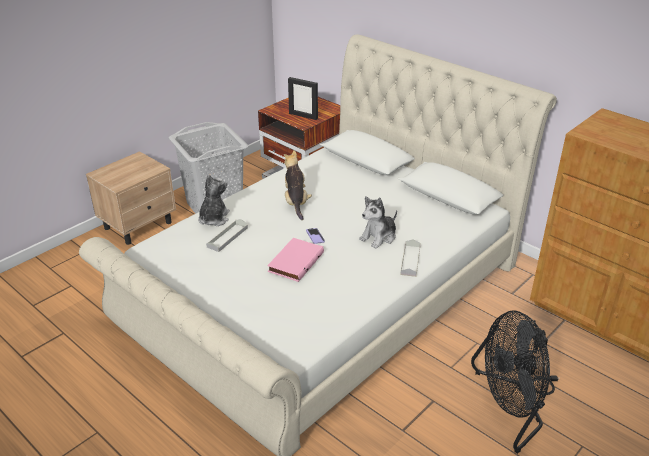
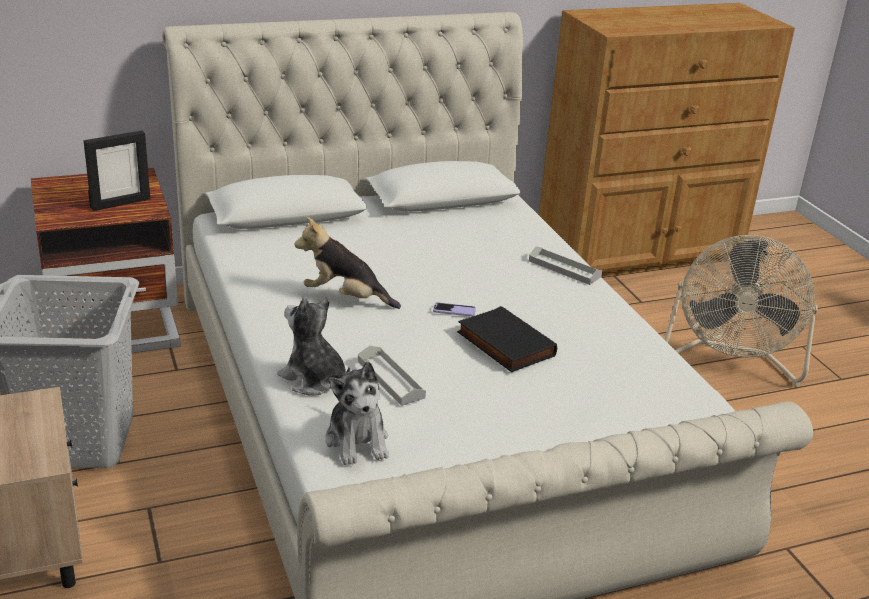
camera: 65 degrees left, 5 degrees down
(295, 261) = (503, 344): pink book -> black book
(379, 237) = (496, 270): plush toy -> plush toy (357, 441)
(514, 404) = (726, 358): black fan -> beige fan

